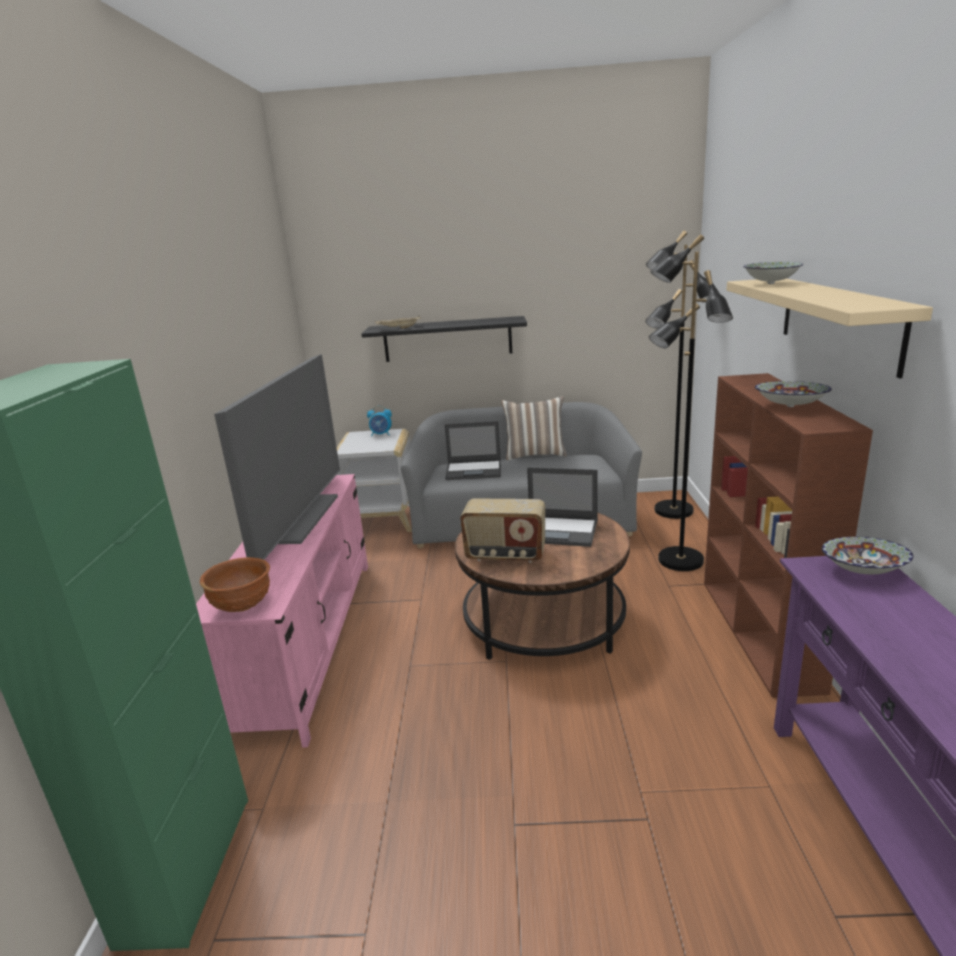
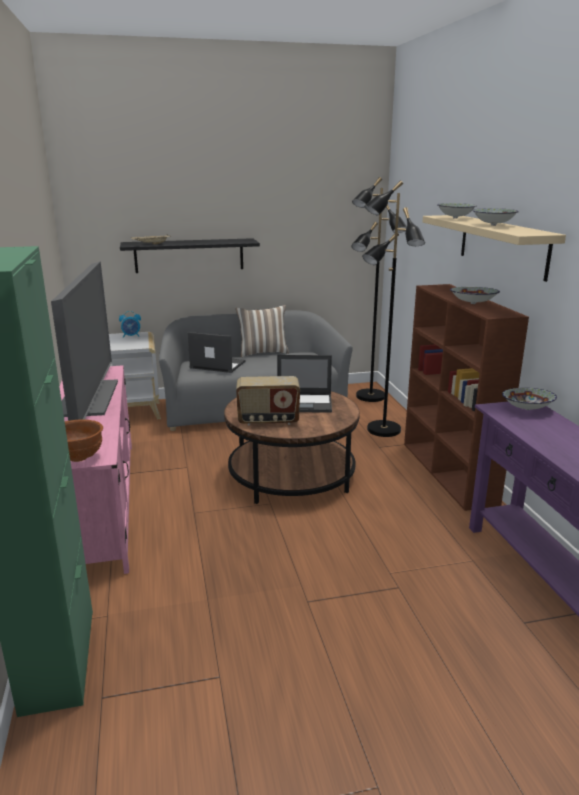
camera: 15 degrees left, 0 degrees up
(474, 470) = (217, 365): laptop -> laptop turned 150 degrees counterclockwise
(821, 293) = (493, 225): none -> bowl

